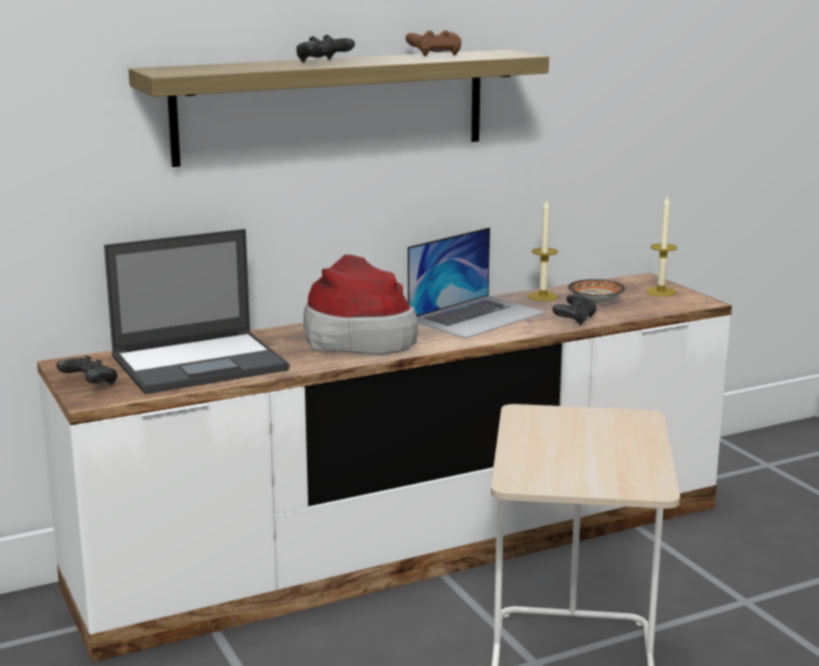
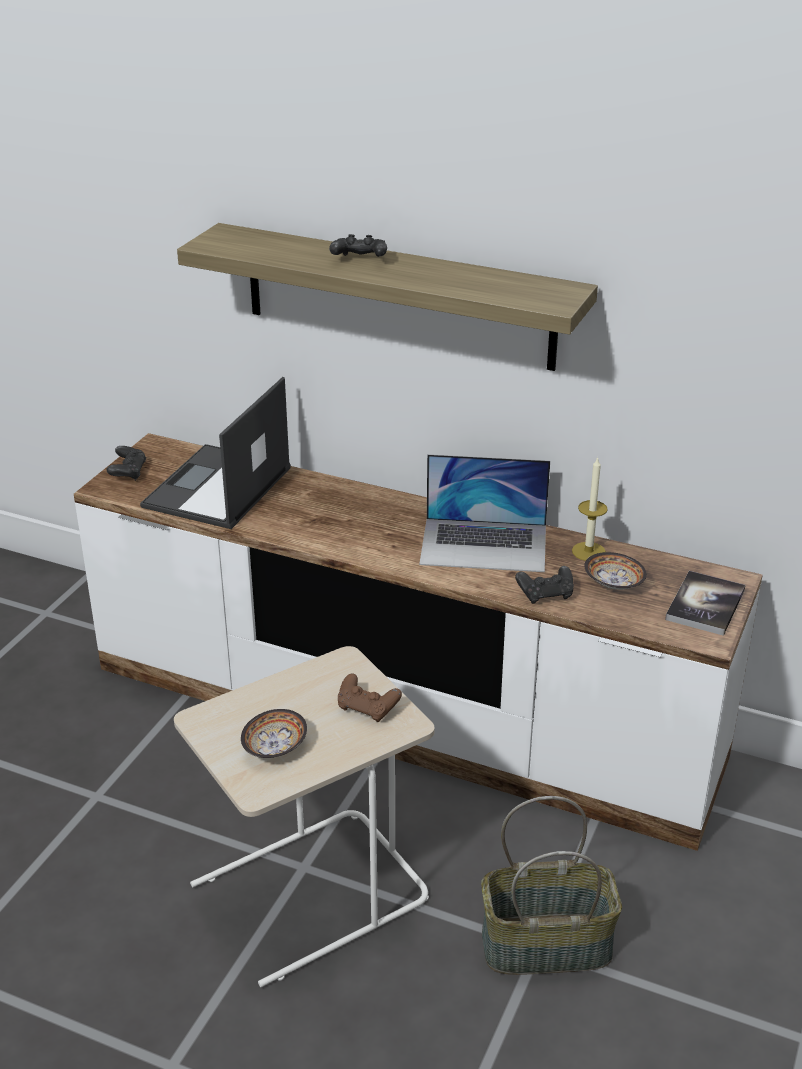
camera: 50 degrees right, 15 degrees up
(201, 363) = (217, 488): laptop -> laptop turned 90 degrees clockwise
(359, 337) = (356, 519): hat -> none
(435, 55) = (486, 277): brown game controller -> brown game controller (367, 708)
(604, 466) = (275, 748): none -> bowl
(660, 292) = (705, 605): candle -> book
(746, 596) = (547, 944): none -> basket

